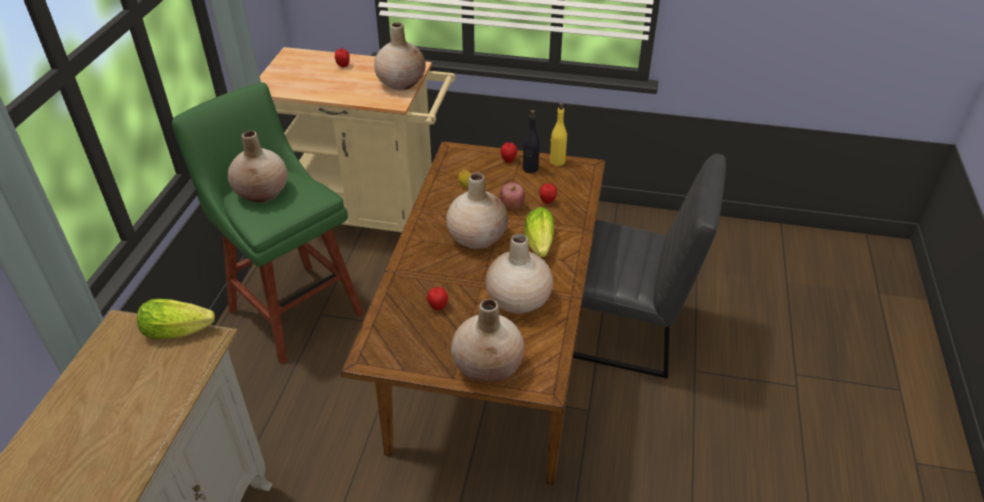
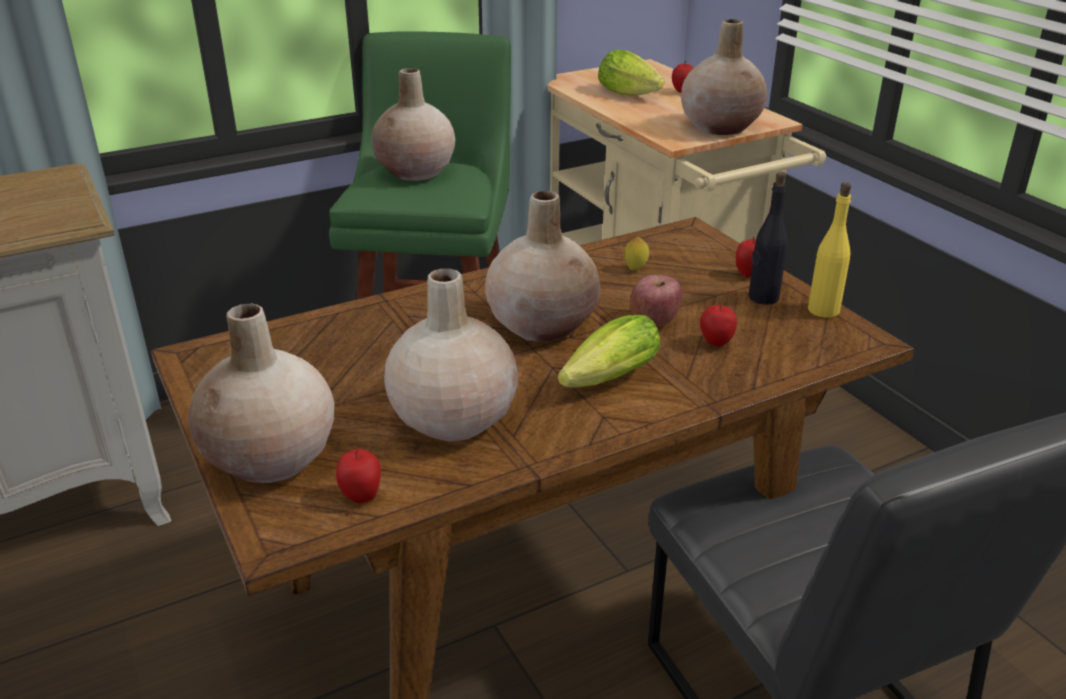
camera: 50 degrees right, 10 degrees down
(181, 330) = (76, 203): lettuce -> lettuce (631, 94)
(438, 307) = (353, 360): apple -> apple (361, 496)

